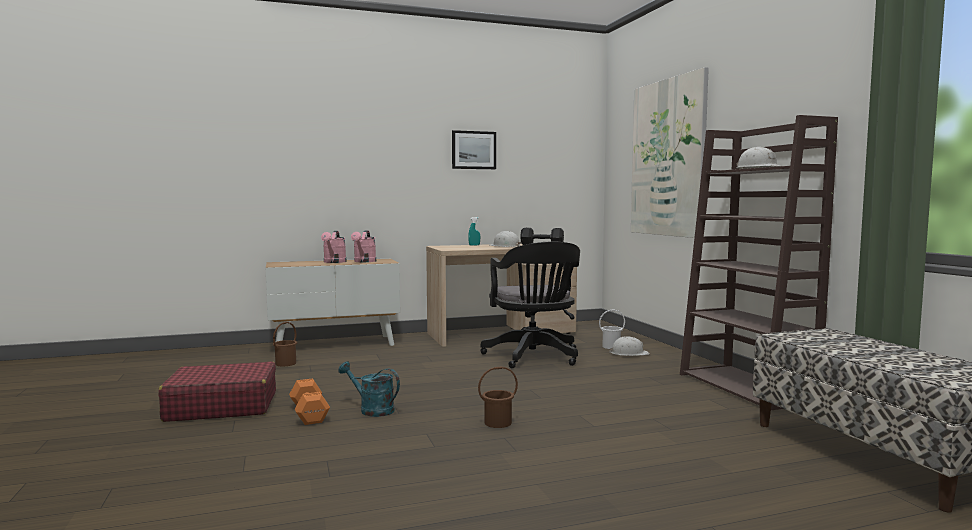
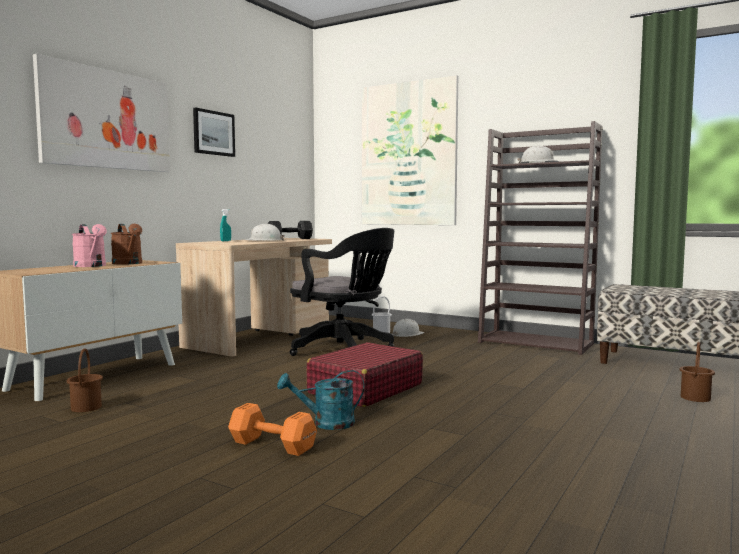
camera: 40 degrees left, 0 degrees up
(221, 406) = (136, 470): red suitcase -> red suitcase (365, 389)
(364, 261) = (129, 263): pink watering can -> brown watering can
(368, 149) = (106, 119): none -> picture
(497, 423) = (458, 404): brown bucket -> brown bucket (694, 398)

